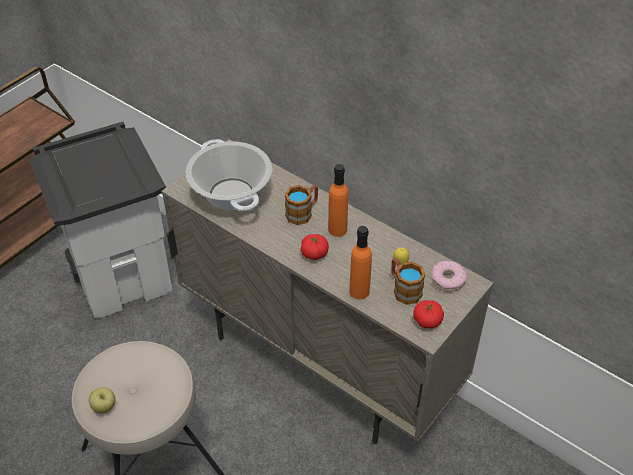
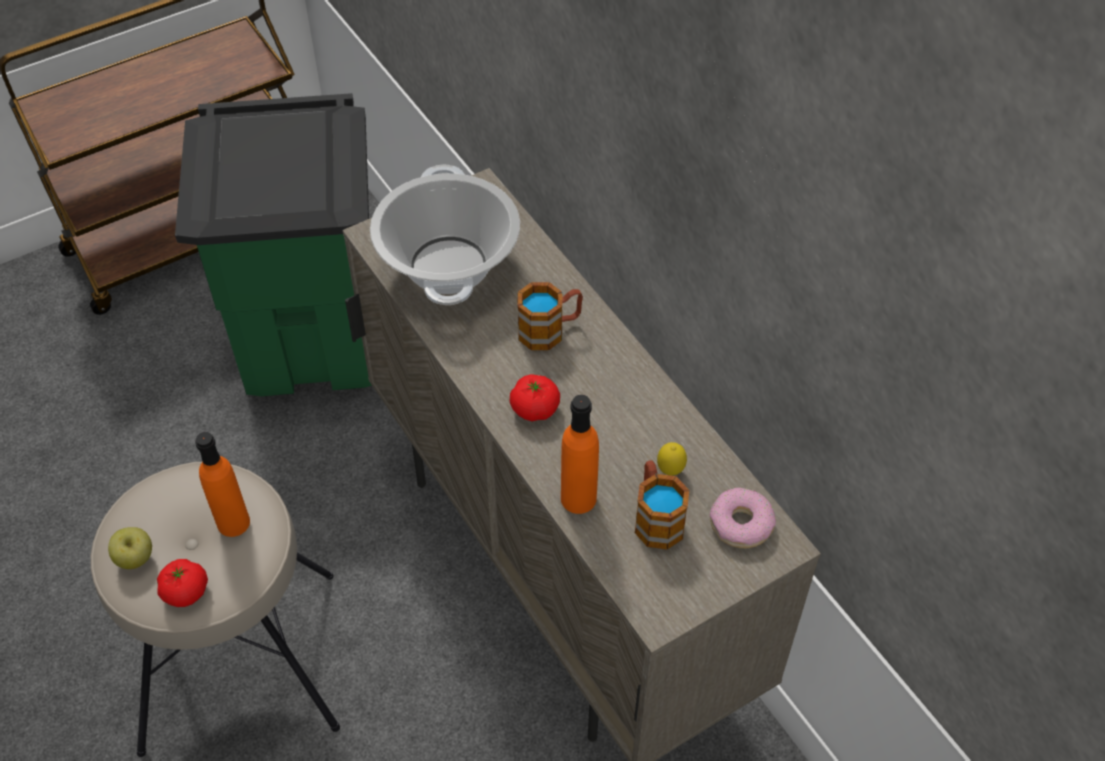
camera: 20 degrees right, 5 degrees up
(124, 278) = (316, 342): white trash can -> green trash can
(337, 229) = (593, 377): orange bottle -> orange bottle (233, 522)
(427, 321) = (670, 588): tomato -> tomato (185, 591)

